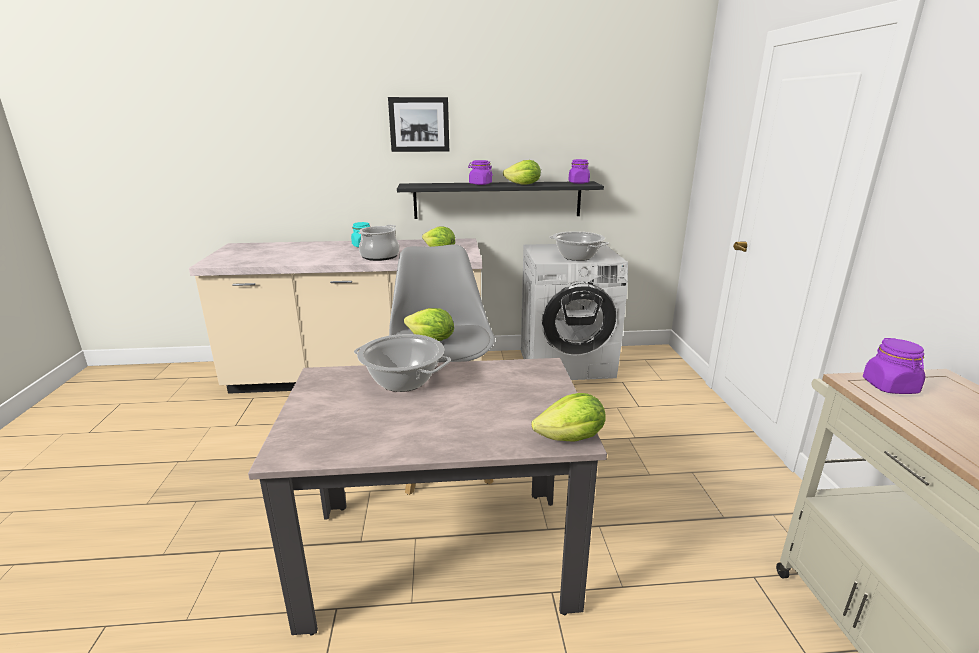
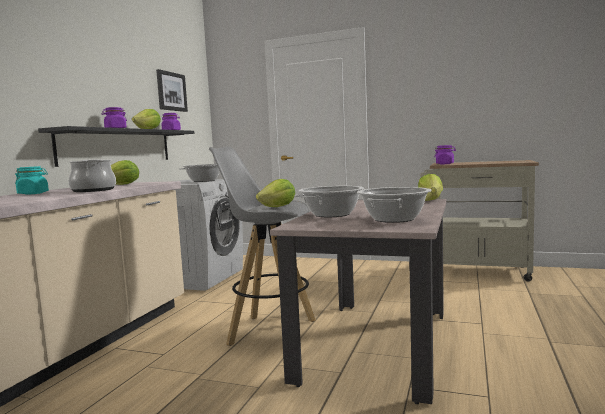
camera: 65 degrees left, 15 degrees down
(358, 429) = (394, 219): none -> cooking pot
(419, 124) = (52, 69): picture -> picture (171, 91)

